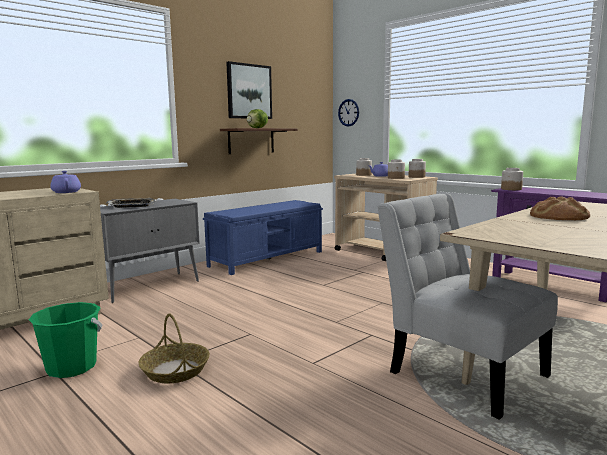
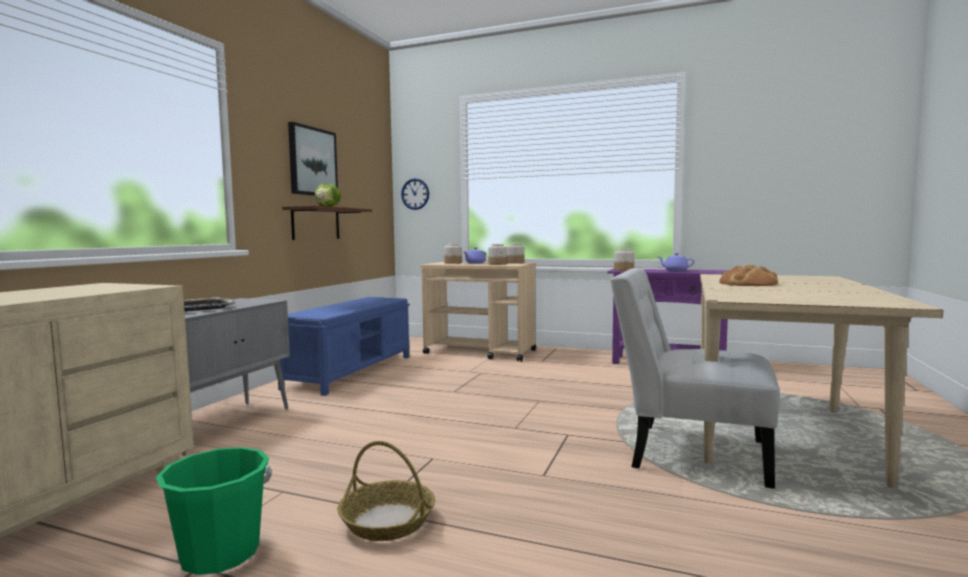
camera: 25 degrees left, 5 degrees down
(66, 192) = (129, 288): purple teapot -> purple teapot (675, 271)

